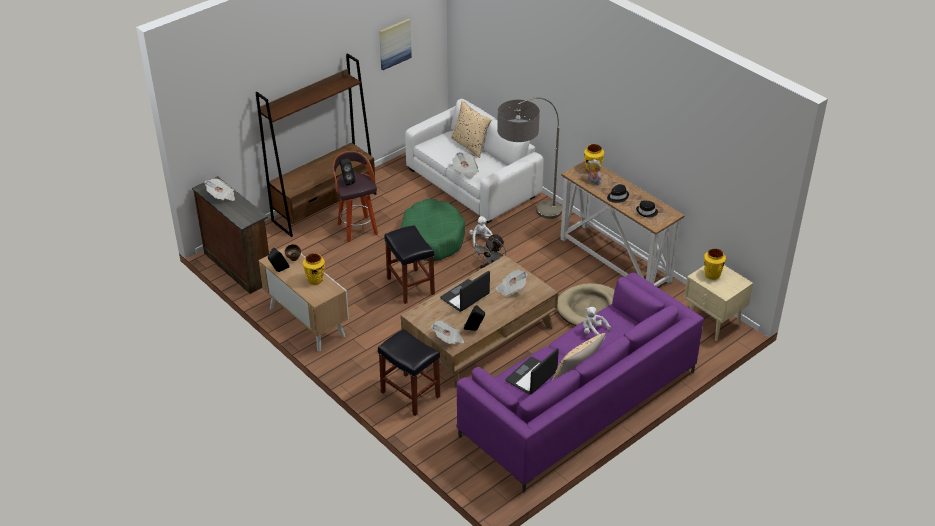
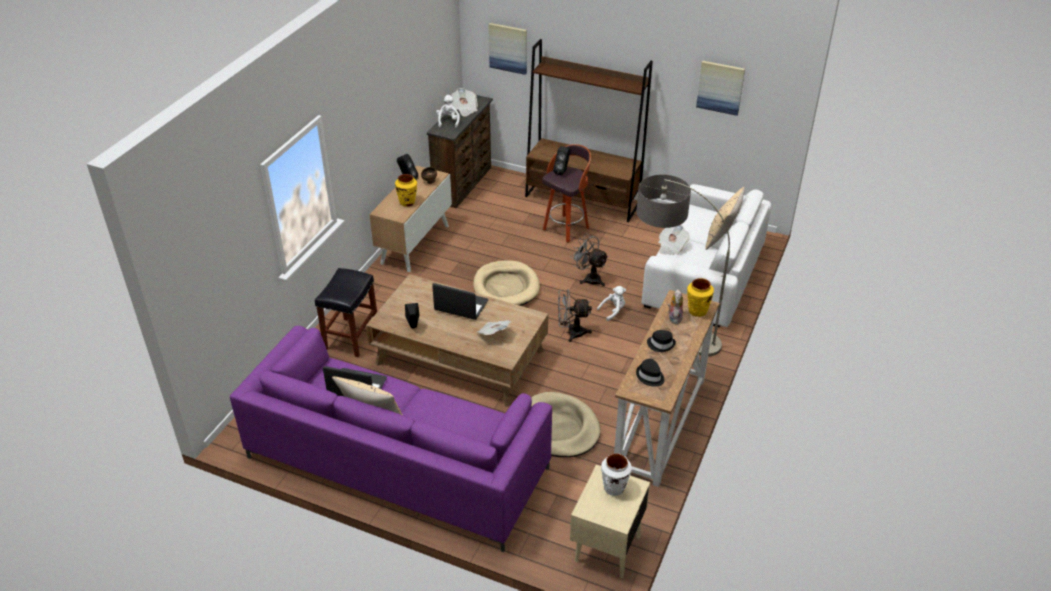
camera: 65 degrees right, 0 degrees up
(224, 119) = (508, 48): none -> picture
(410, 286) = (506, 287): black stool -> beige dog bed
(432, 238) = (589, 278): green dog bed -> grey fan
(448, 339) = (389, 314): newspaper -> none
(593, 332) = (456, 414): white plush toy -> white plush toy (448, 121)
(712, 275) = (614, 488): yellow vase -> white vase

